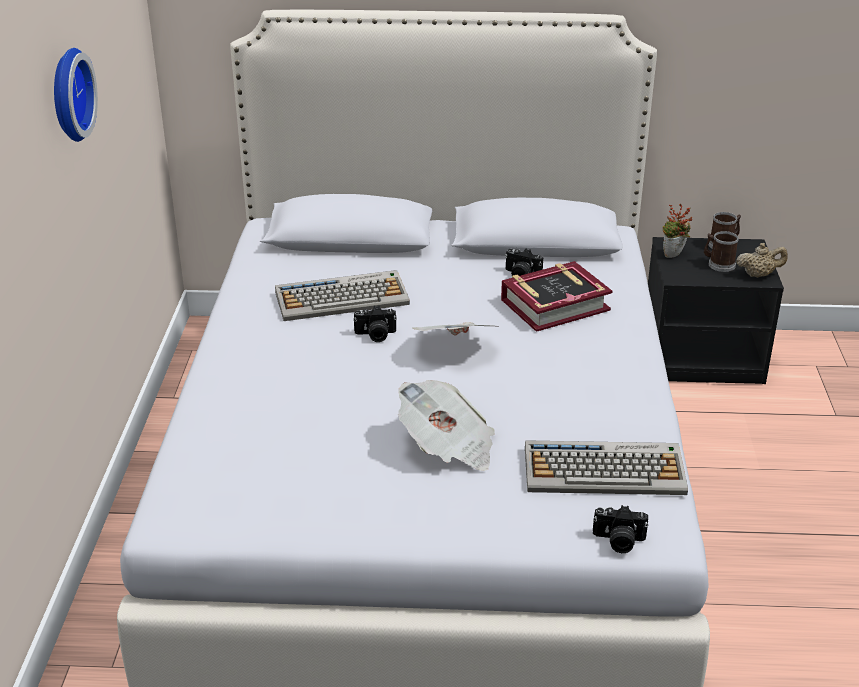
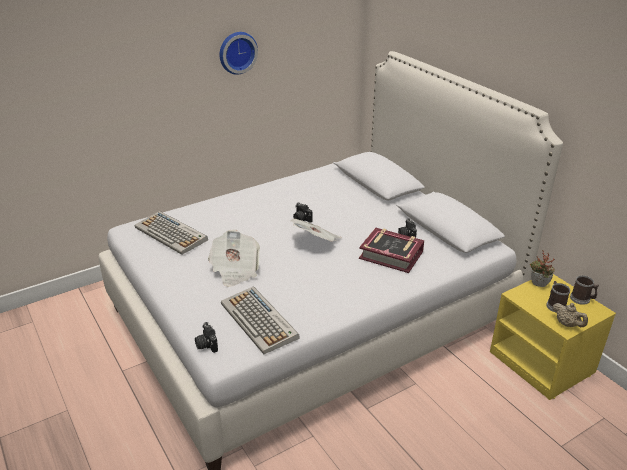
camera: 55 degrees right, 0 degrees up
(343, 298) = (322, 200): keyboard -> keyboard (172, 234)
(702, 356) = (542, 363): black nightstand -> yellow nightstand

